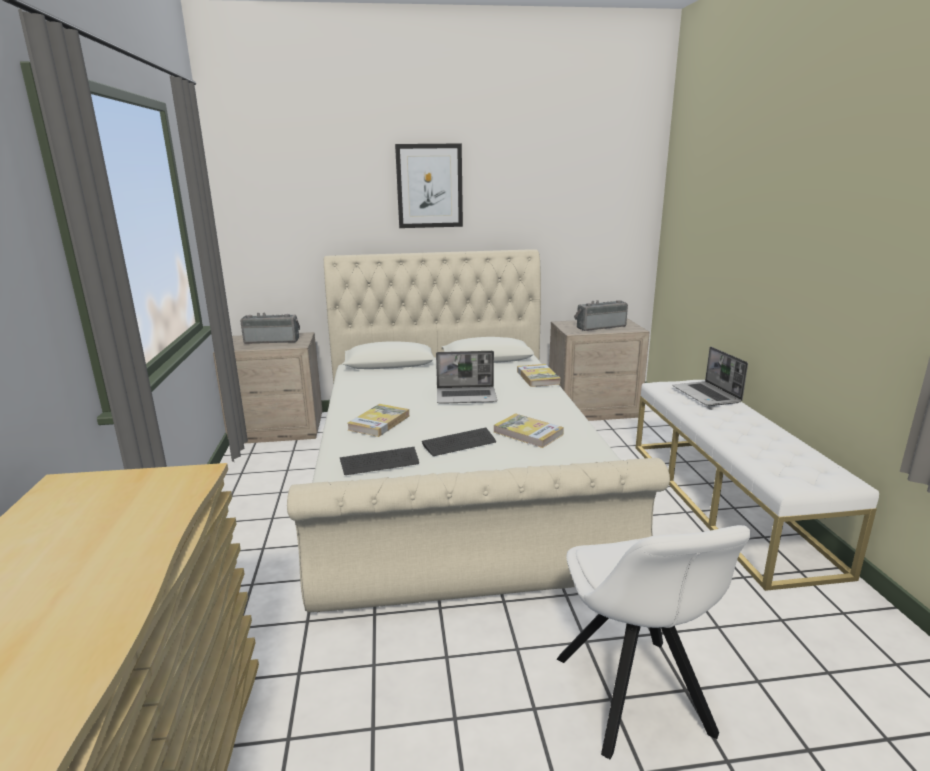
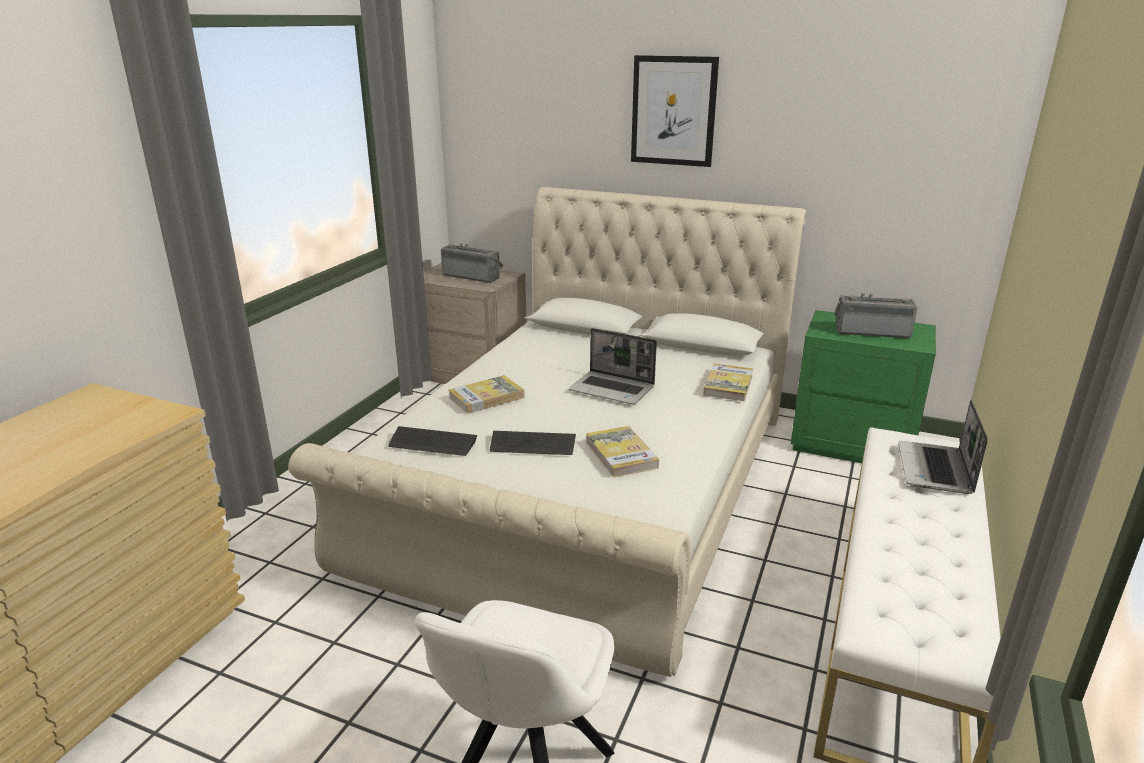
camera: 30 degrees right, 5 degrees up
(592, 410) = (852, 443): beige nightstand -> green nightstand

